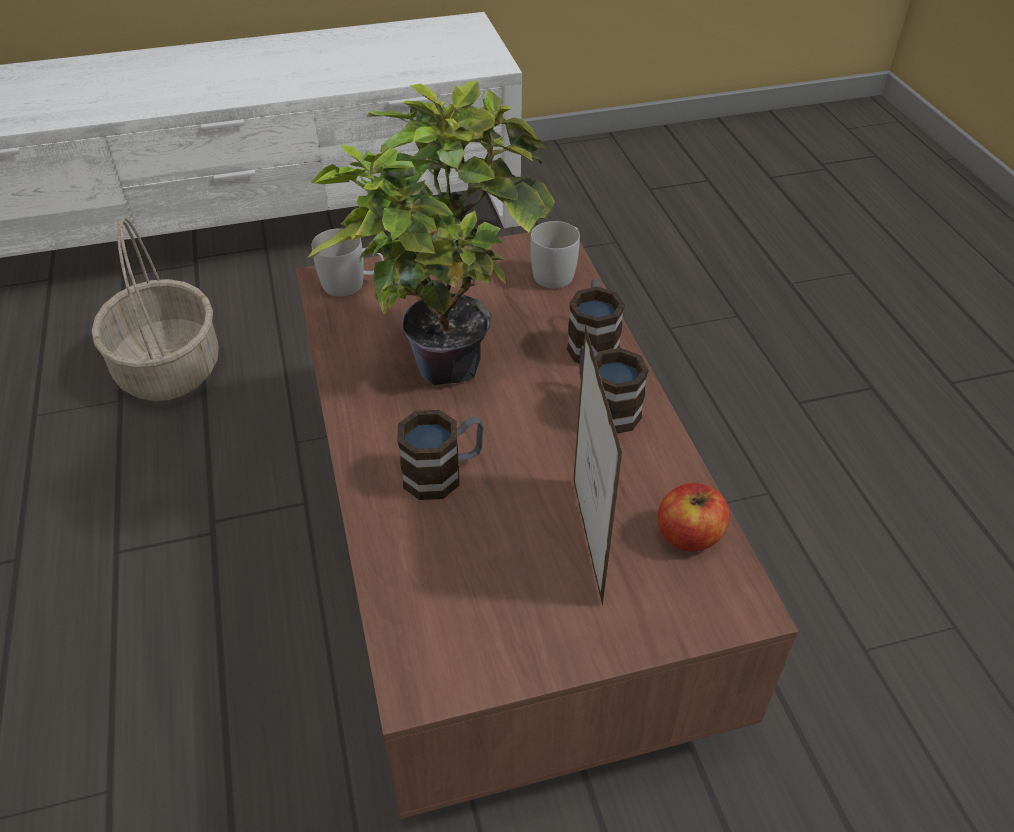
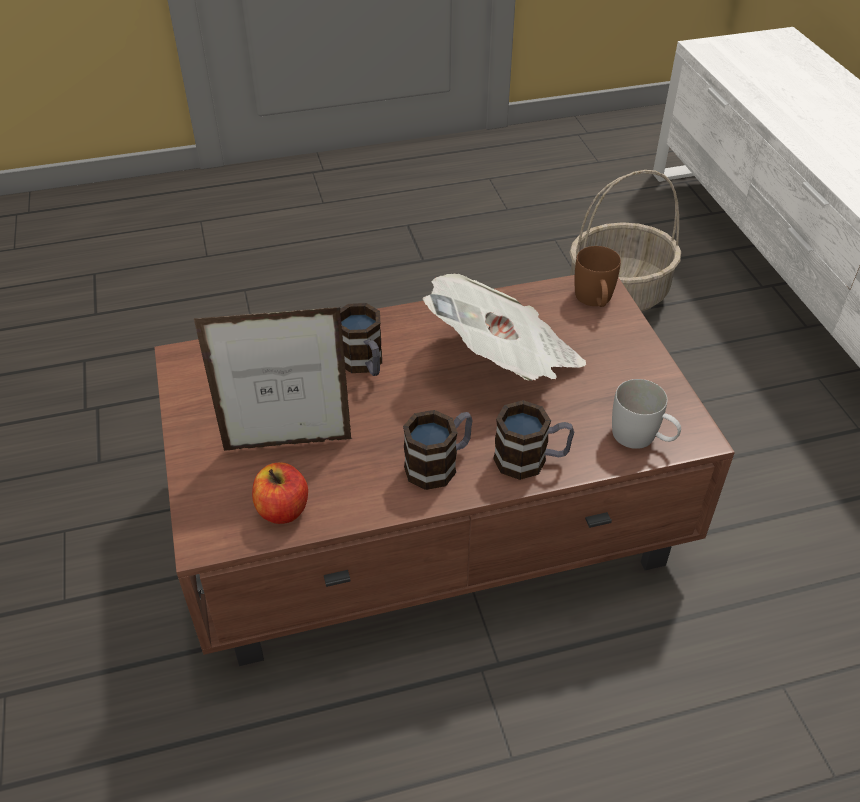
camera: 90 degrees right, 0 degrees up
(352, 284) = (594, 301): white mug -> brown mug
(444, 354) = (504, 360): potted plant -> newspaper

